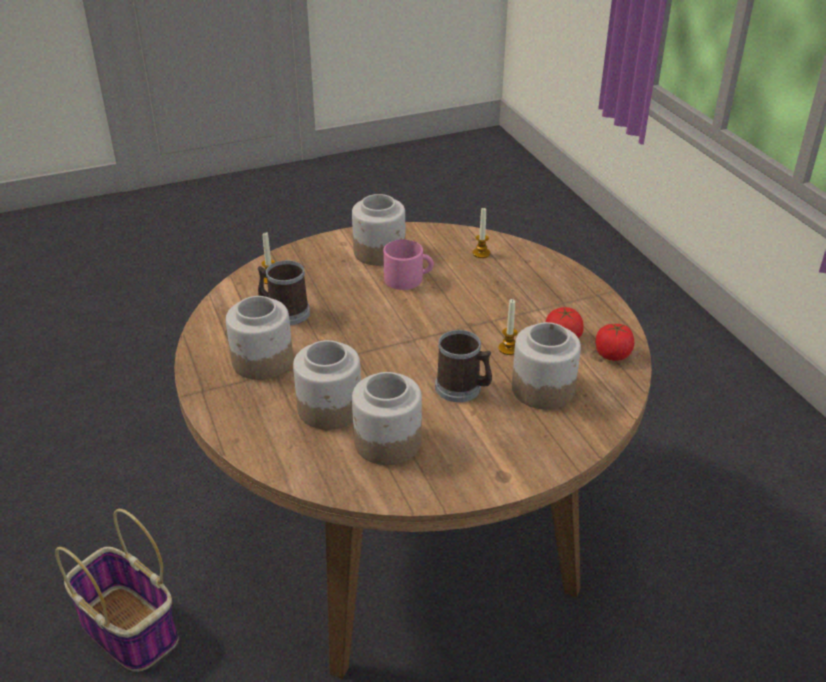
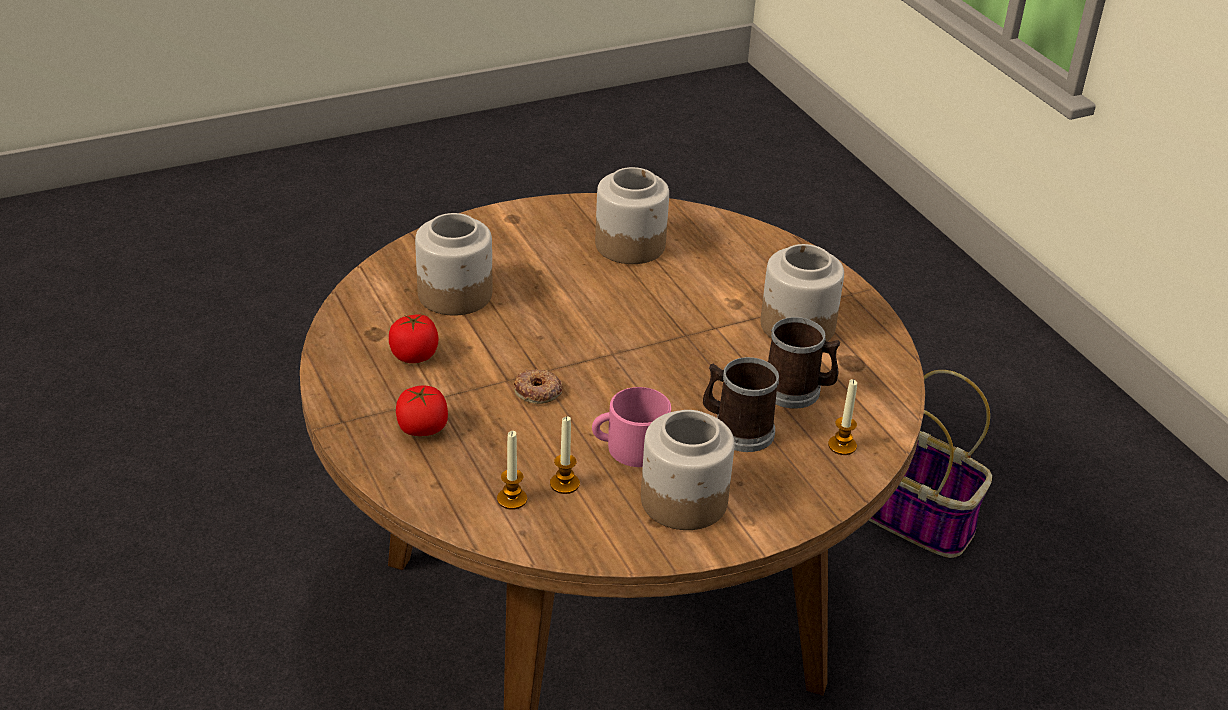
camera: 175 degrees right, 0 degrees up
(330, 409) = (699, 275): jar -> none
(463, 388) = (549, 295): mug -> mug (737, 430)
(469, 312) = (537, 391): none -> donut
(508, 348) = (489, 341): candle -> candle (564, 484)
(613, 354) = (355, 334): tomato -> tomato (422, 428)

